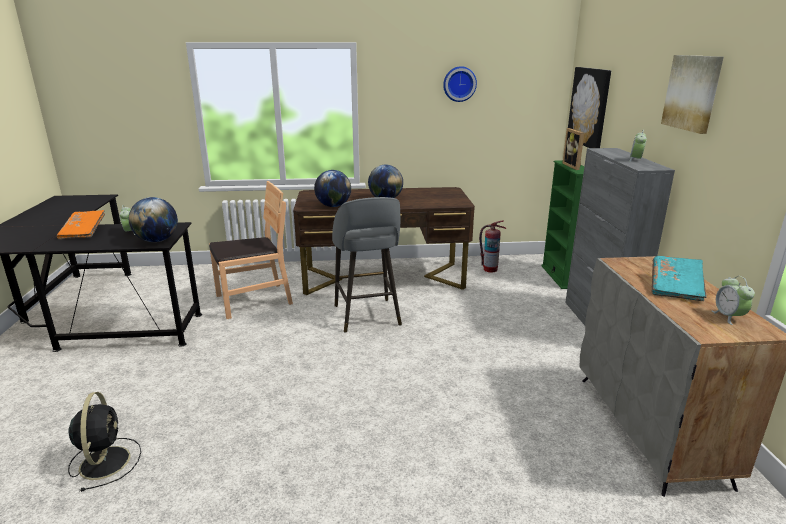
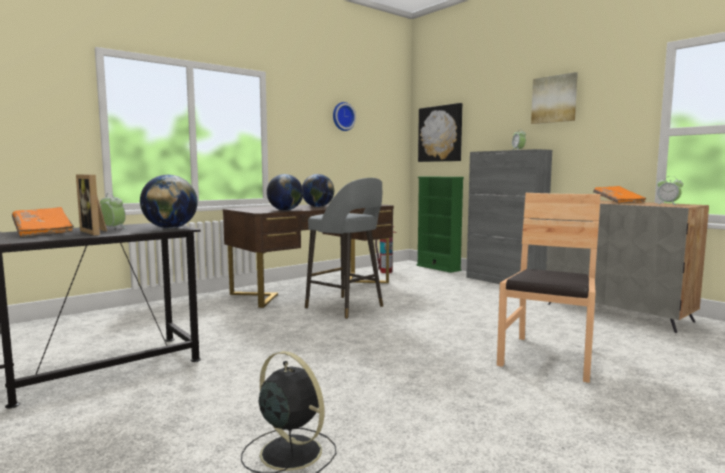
camera: 35 degrees left, 15 degrees down
(253, 300) = (214, 320): brown chair -> brown chair (548, 357)
(574, 166) = (440, 176): picture frame -> picture frame (96, 232)
(675, 288) = (618, 202): turquoise book -> orange book

